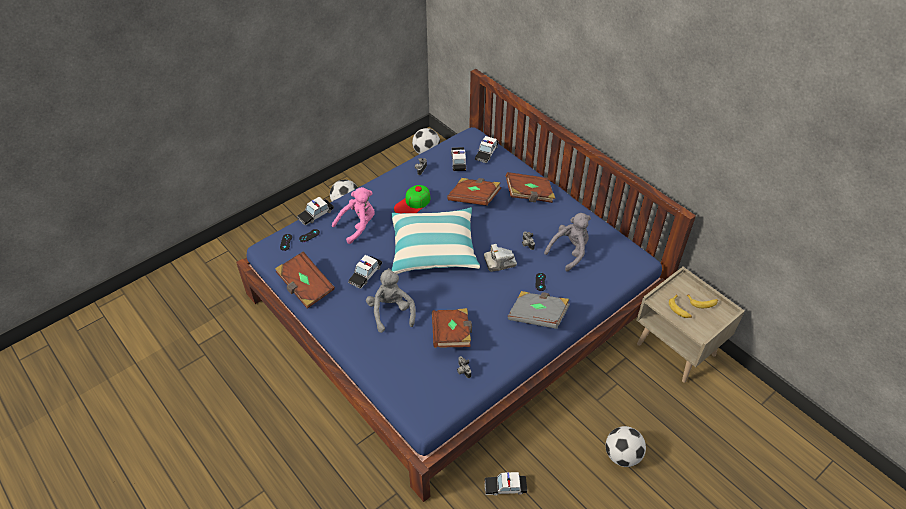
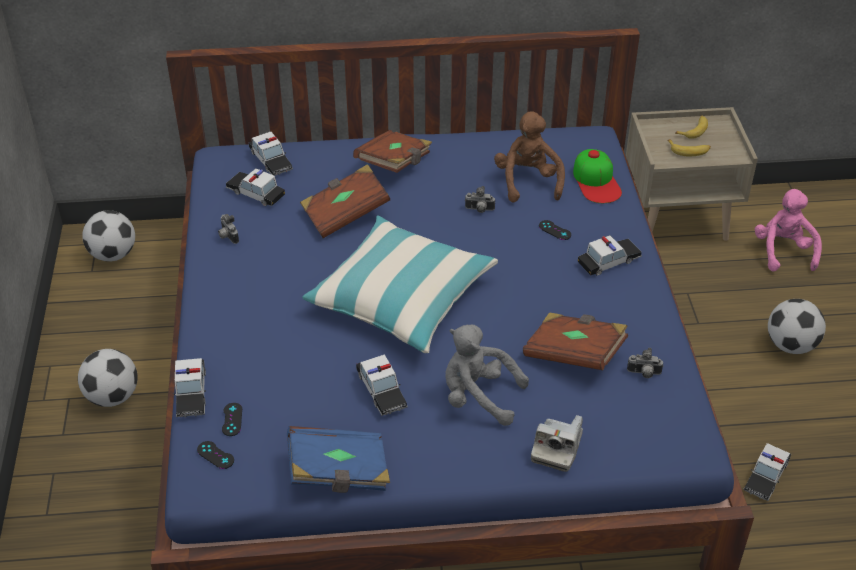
camera: 55 degrees left, 5 degrees down
(305, 287) = (338, 473): brown book -> blue book
(358, 226) = (270, 354): pink plush toy -> pink plush toy (783, 251)
(412, 204) = (289, 276): cap -> cap (596, 181)
(500, 262) = (487, 248): camera -> camera (556, 448)
(538, 316) = (609, 261): grey book -> toy car
(569, 252) = (528, 182): grey plush toy -> brown plush toy

